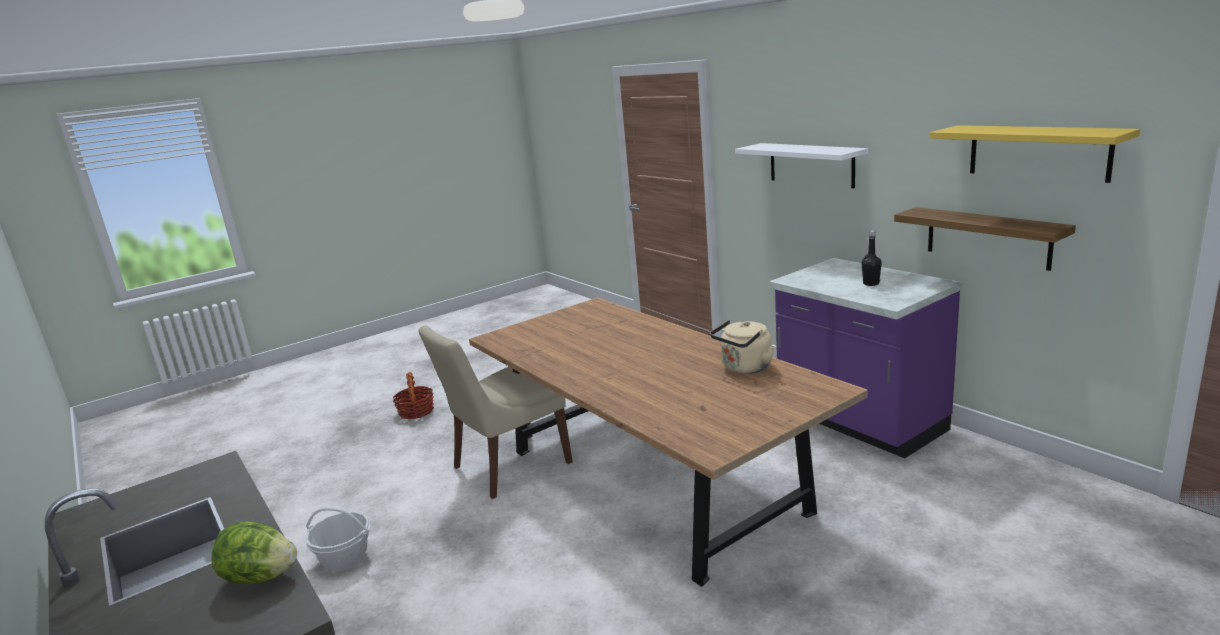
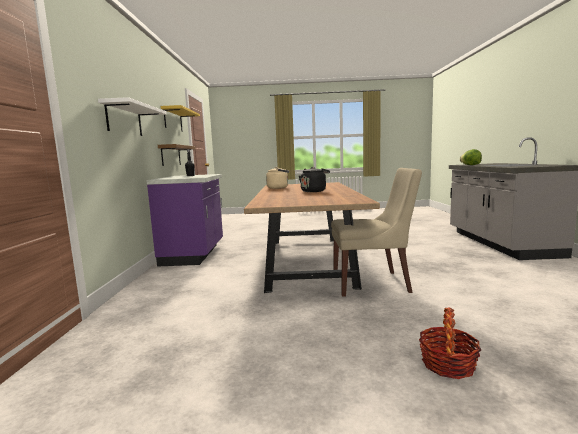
camera: 145 degrees left, 10 degrees down
(345, 558) = (486, 272): basket -> none
(619, 361) = (314, 191): none -> black kettle

